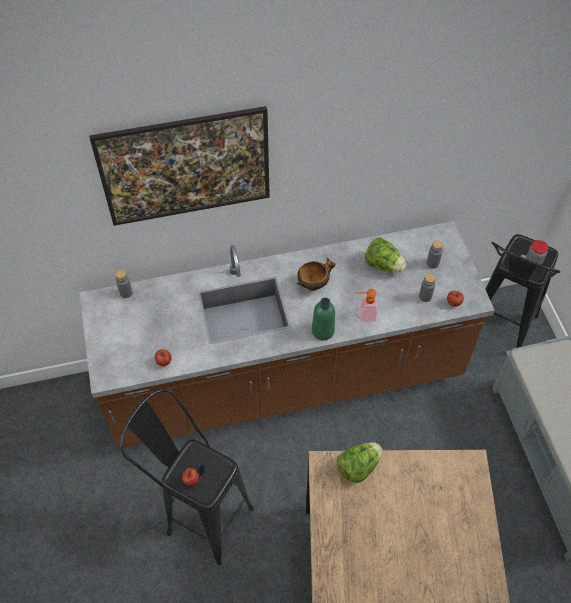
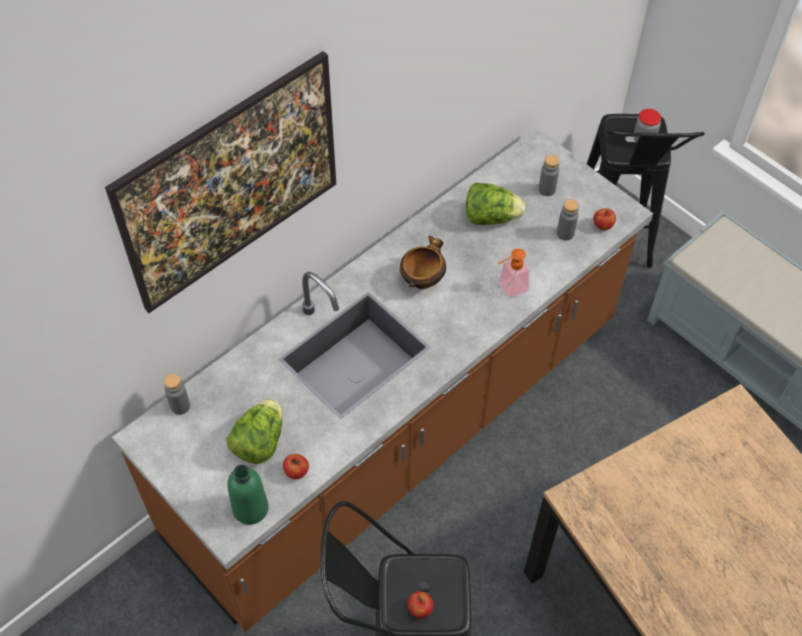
camera: 30 degrees left, 0 degrees up
(323, 331) = (473, 333): green bottle -> green bottle (250, 508)
(358, 467) = (615, 480): lettuce -> lettuce (259, 442)

